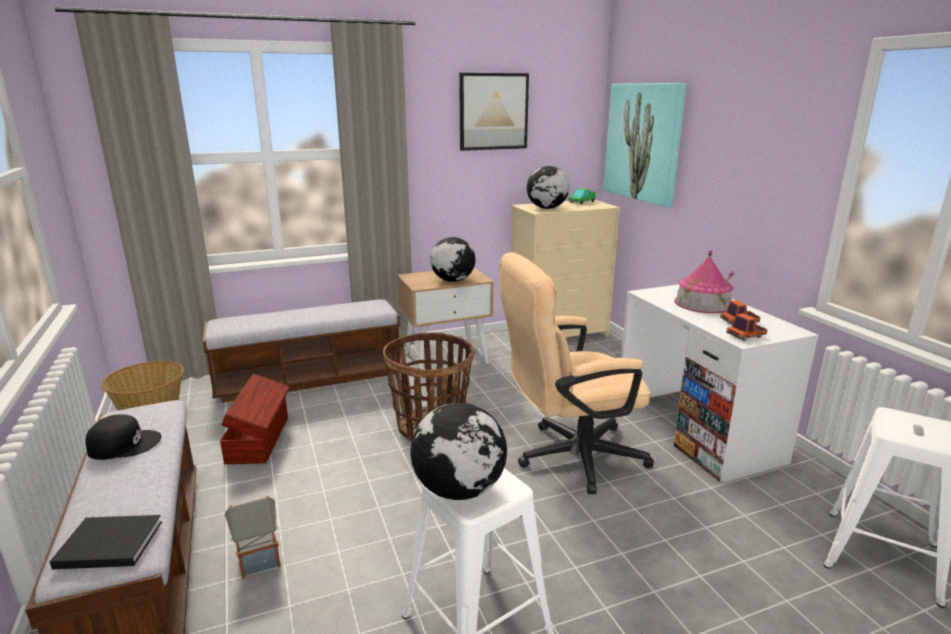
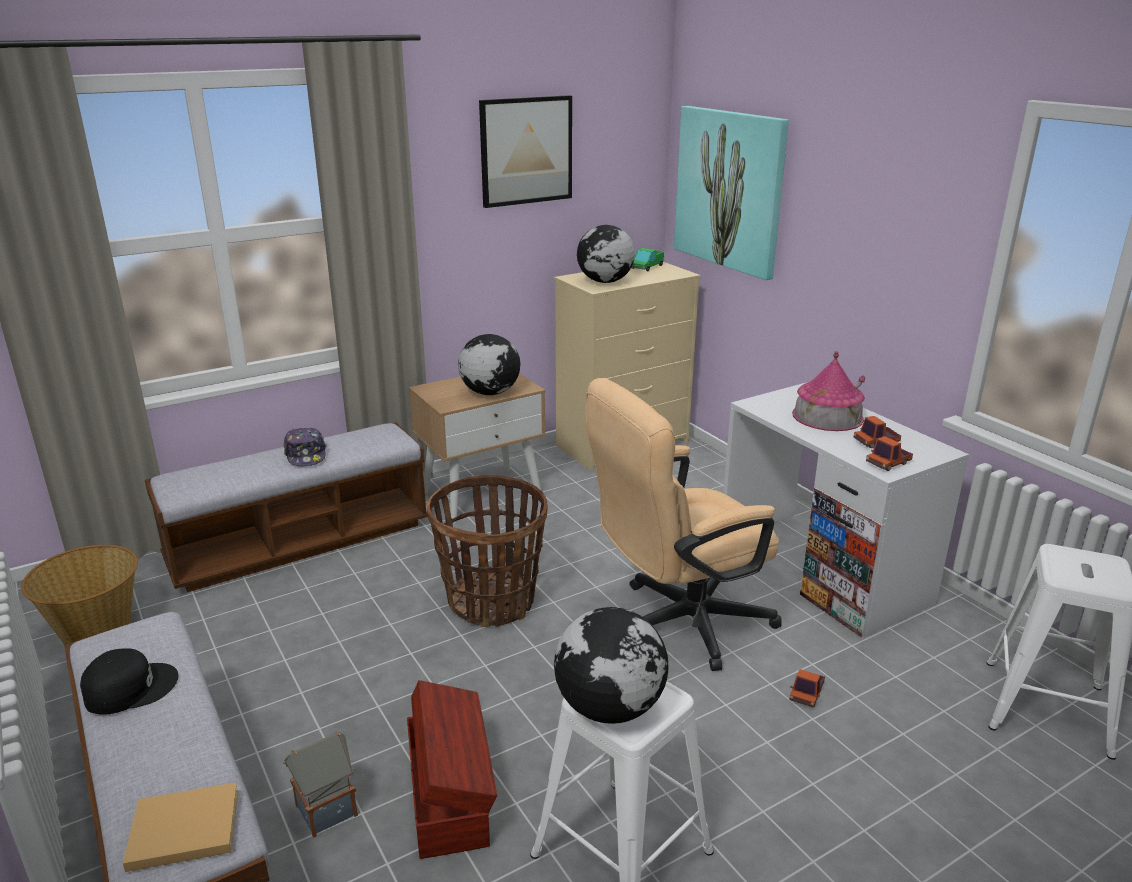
camera: 10 degrees left, 5 degrees up
(106, 544) = (180, 830): black book -> beige book
(260, 439) = (263, 642): brown storage box -> brown storage box (450, 793)
(315, 313) = (306, 455): none -> cap
(663, 519) = (806, 693): none -> toy truck

